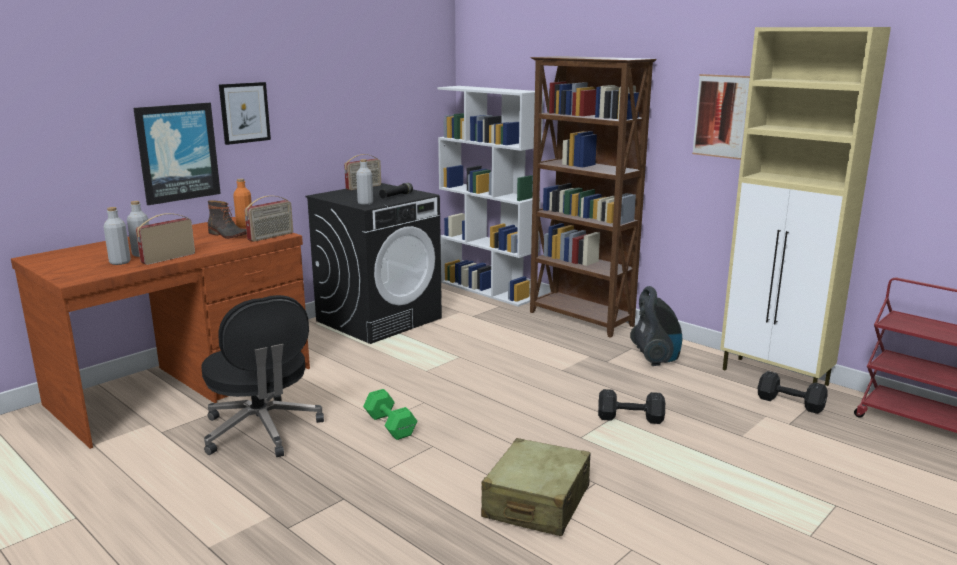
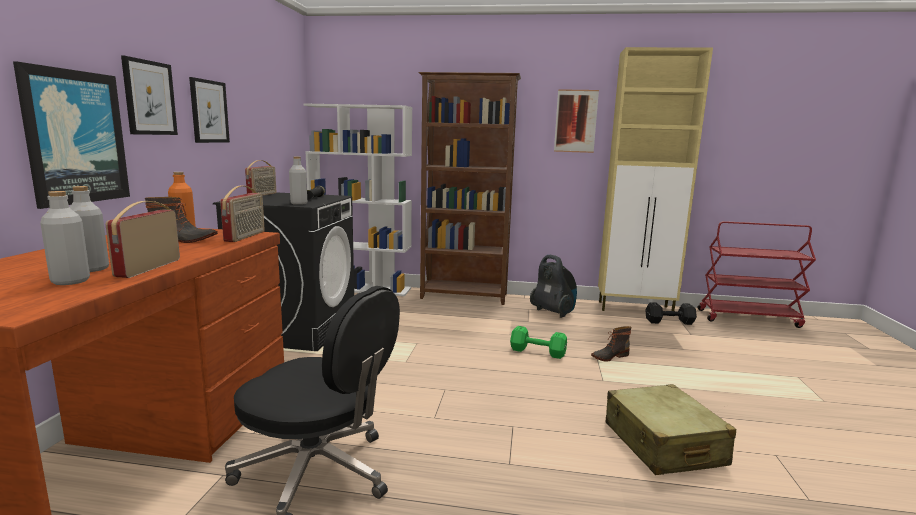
camera: 35 degrees left, 5 degrees down
(309, 114) = (209, 111): none -> picture
(390, 424) = (446, 419): green dumbbell -> green dumbbell (536, 351)
(632, 418) = (609, 356): black dumbbell -> boot

